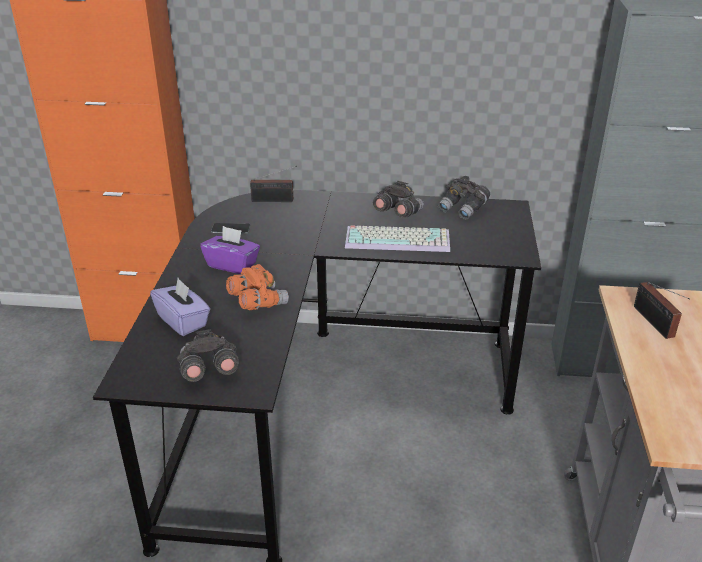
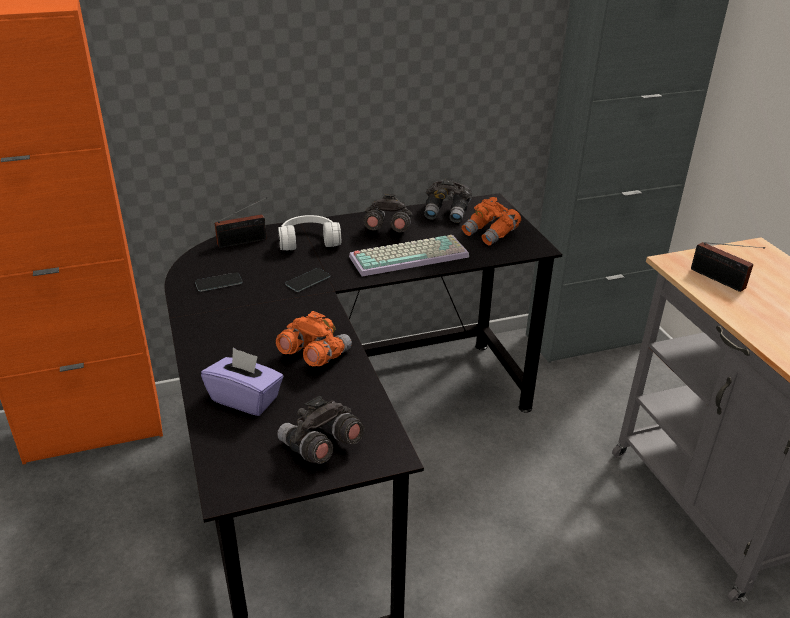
camera: 25 degrees left, 0 degrees up
(232, 265) = (253, 322): purple tissue box -> none
(299, 242) = (308, 280): none -> phone
(325, 209) = (308, 240): none -> white headphones
(487, 235) = (490, 234): none -> orange binoculars

